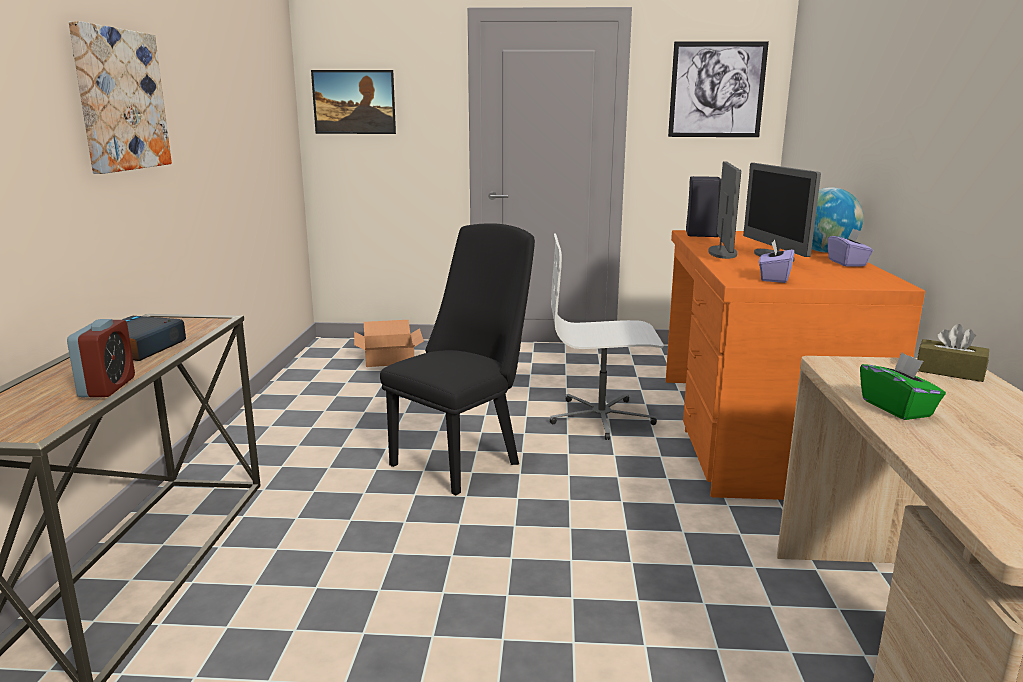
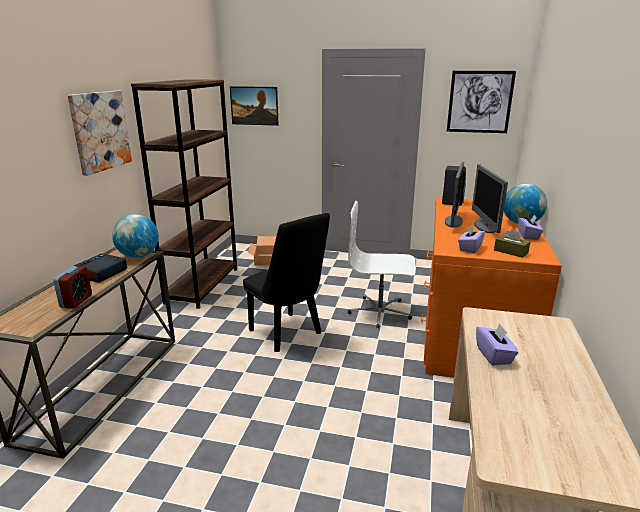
camera: 10 degrees right, 5 degrees up
(199, 323) = (138, 256): none -> globe
(284, 400) = (203, 285): none -> brown bookcase
(462, 460) = (288, 334): black chair -> black chair turned 90 degrees clockwise
(897, 408) = (494, 355): green tissue box -> purple tissue box
(949, 372) = (549, 328): brown tissue box -> brown tissue box (510, 251)

